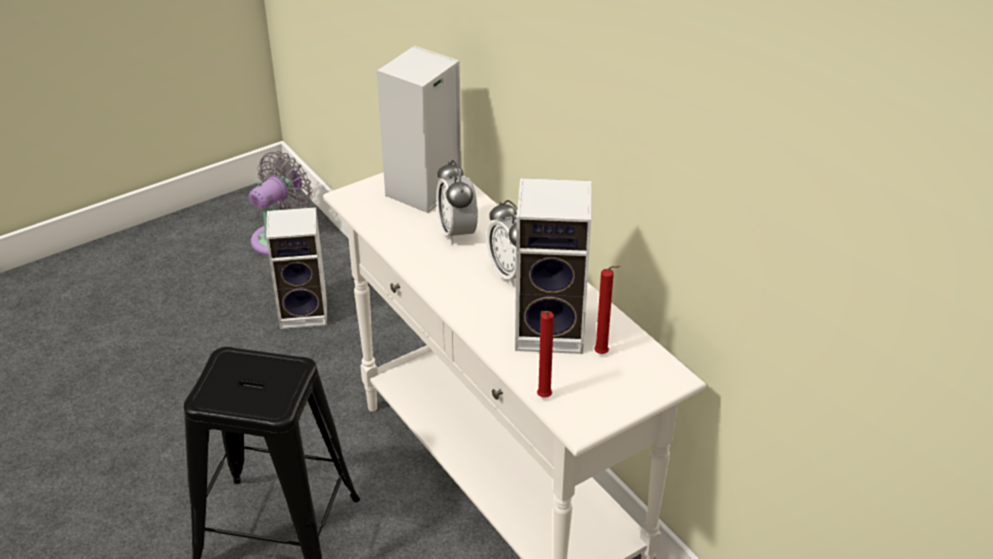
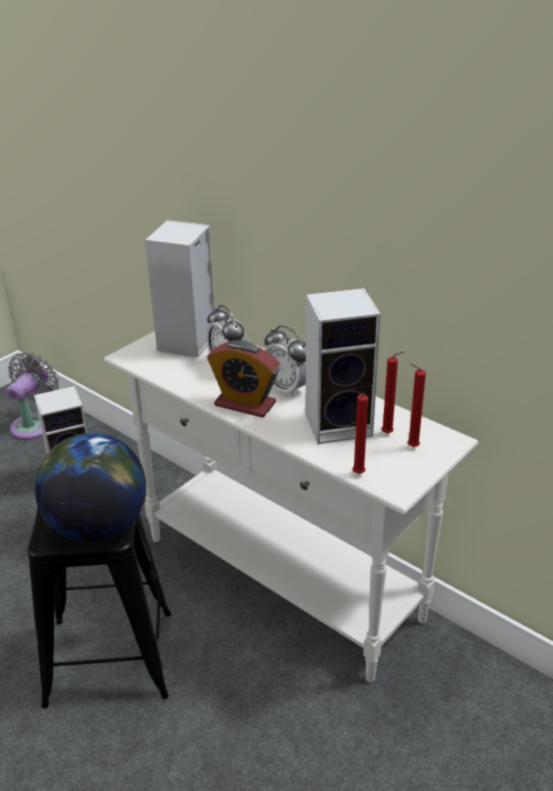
camera: 15 degrees left, 5 degrees down
(264, 392) = (98, 526): none -> globe
(455, 284) = (245, 404): none -> alarm clock
(620, 376) = (411, 447): none -> red candle

